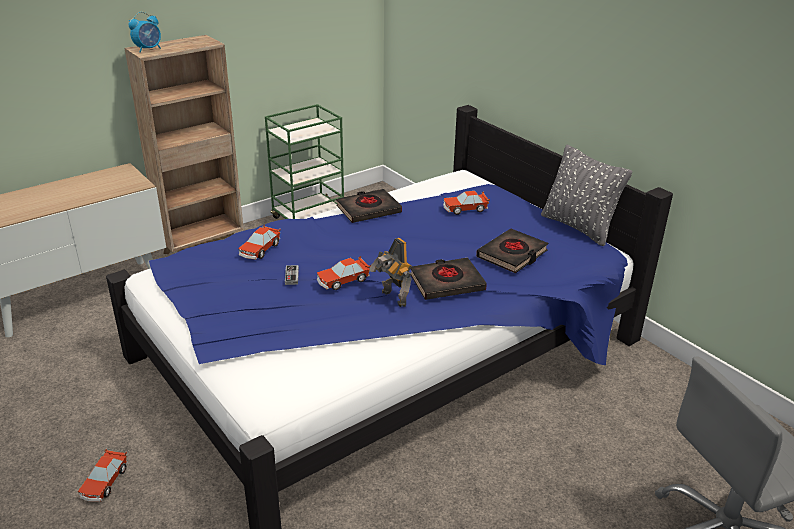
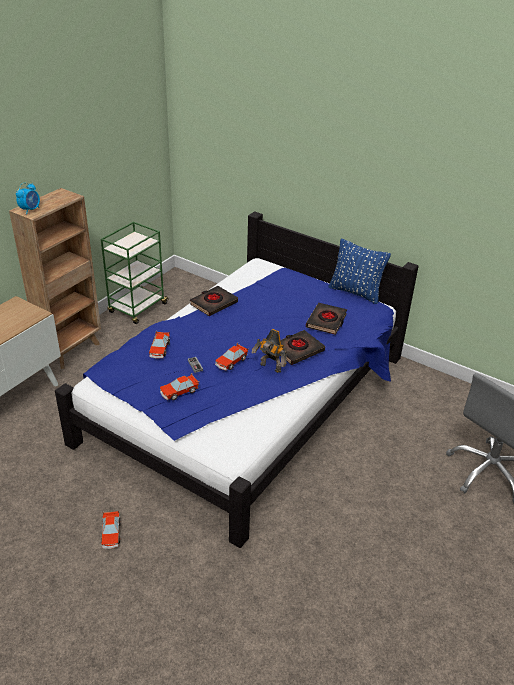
camera: 20 degrees left, 5 degrees up
(465, 209) = (278, 291): toy car -> toy car (179, 392)
(578, 227) = (355, 292): grey pillow -> blue pillow

